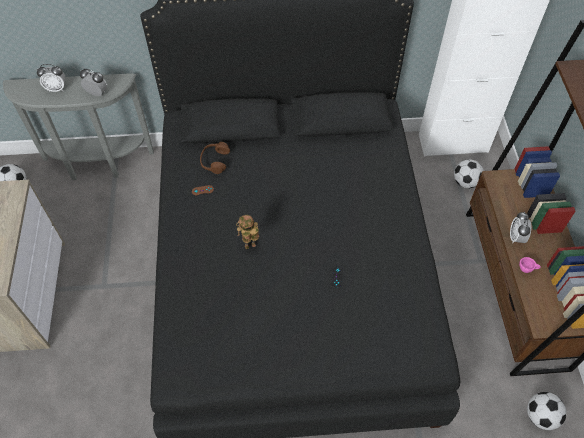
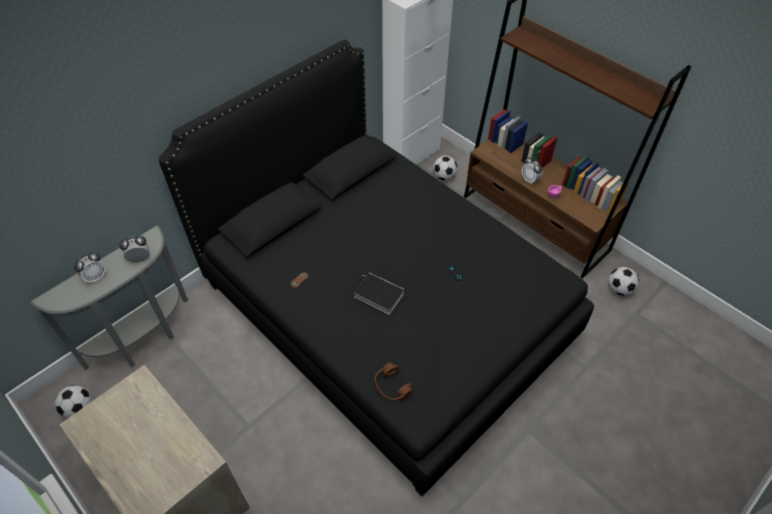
camera: 40 degrees left, 5 degrees down
(215, 161) = (286, 254): brown headphones -> brown headphones (392, 386)
(249, 247) = (377, 295): toy robot -> book

